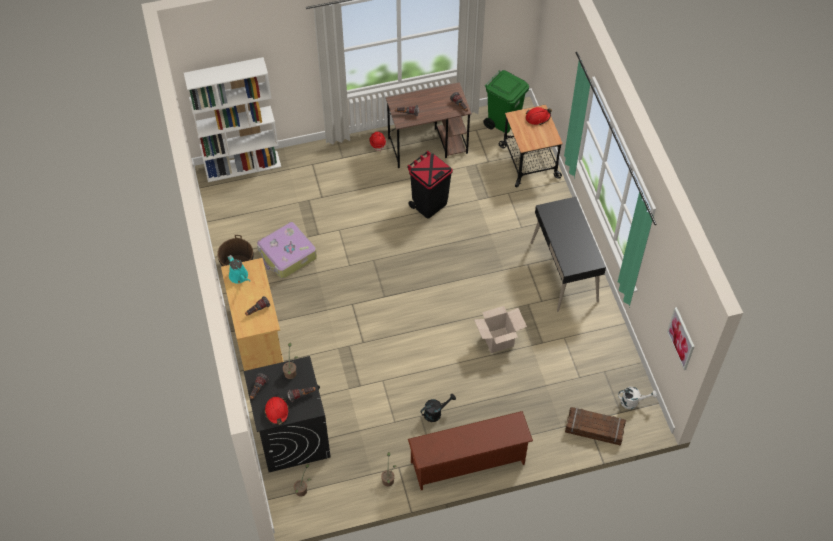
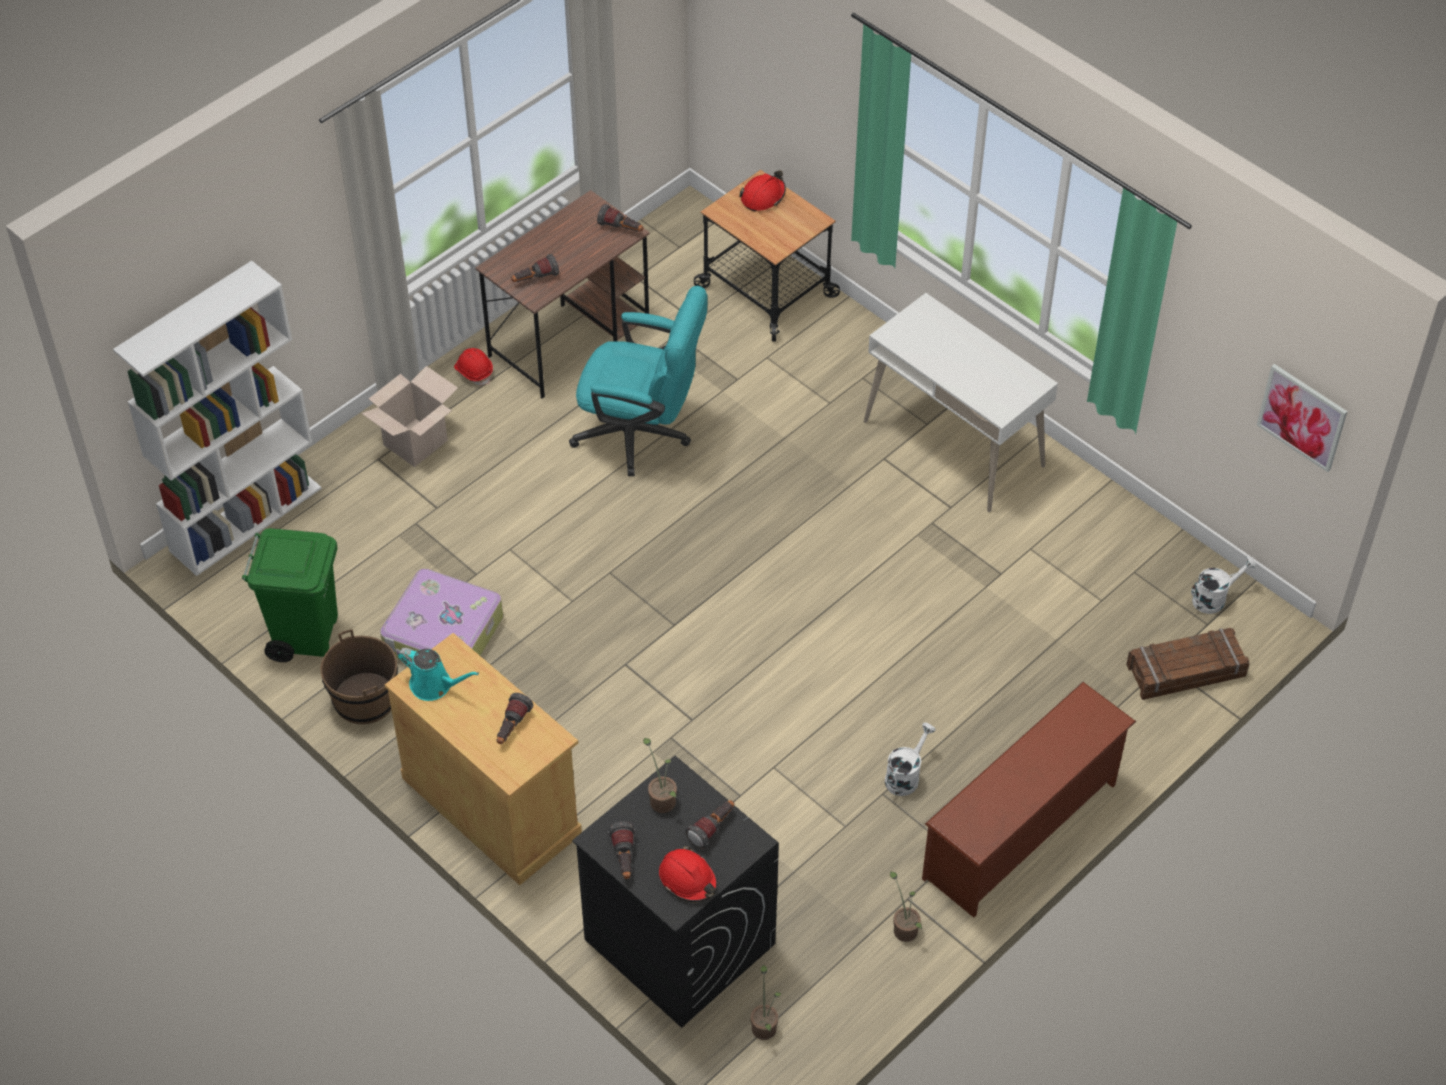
camera: 30 degrees left, 5 degrees down
(429, 204) = (642, 435): black trash can -> turquoise office chair
(435, 413) = (905, 775): black watering can -> white watering can
(498, 340) = (924, 604): cardboard box -> cardboard box (415, 443)
(503, 121) = (674, 244): green trash can -> green trash can (305, 634)
(564, 272) = (954, 443): black desk -> white desk

